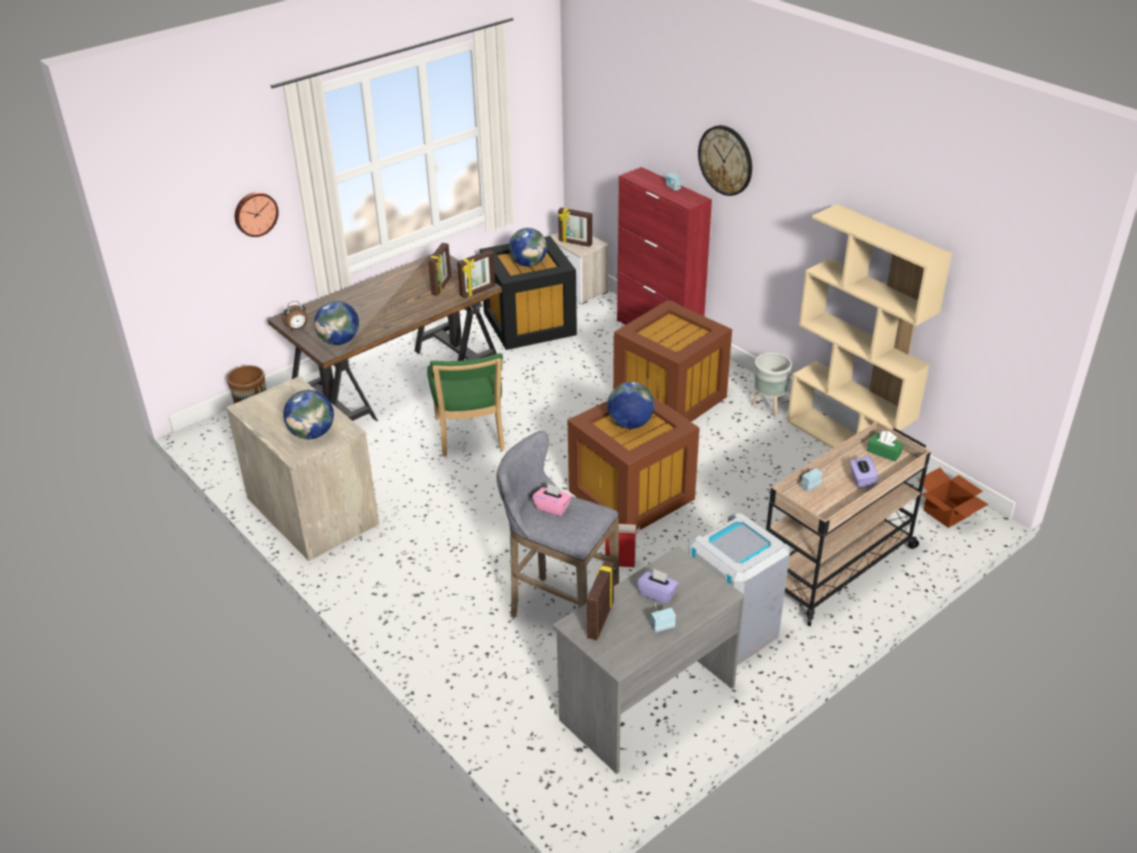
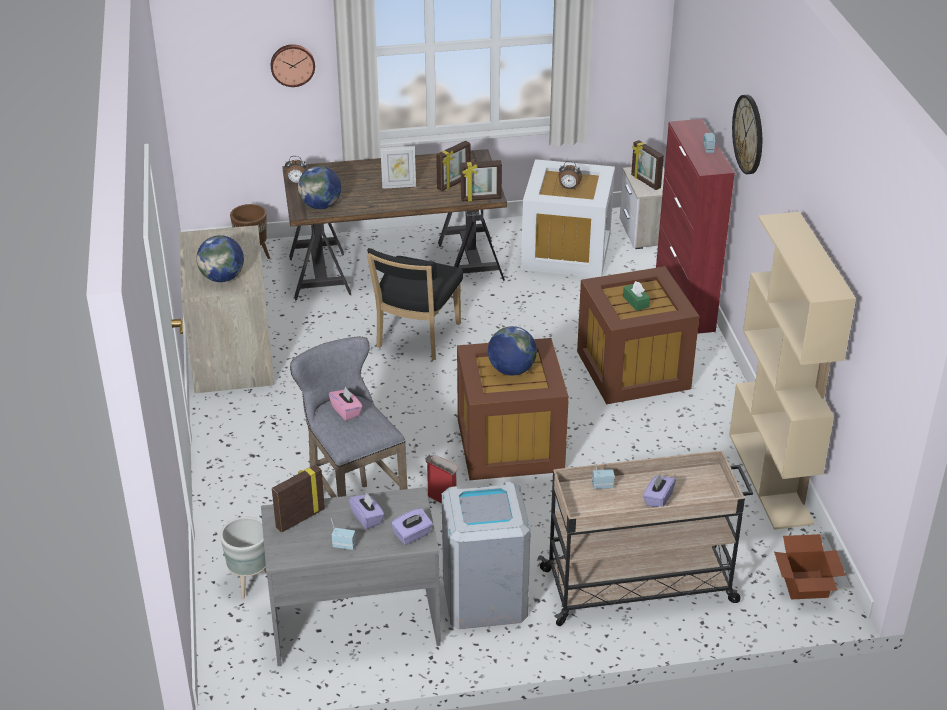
camera: 30 degrees right, 0 degrees up
(394, 302) = (399, 185): none -> picture frame
(470, 436) = (416, 338): green chair -> black chair
(528, 264) = (569, 188): globe -> alarm clock
(530, 323) = (568, 251): black storage box -> white storage box
(710, 591) = (412, 535): none -> purple tissue box
(769, 407) = (724, 415): grey planter -> grey planter (250, 584)
(884, 452) = (708, 483): green tissue box -> green tissue box (636, 302)

